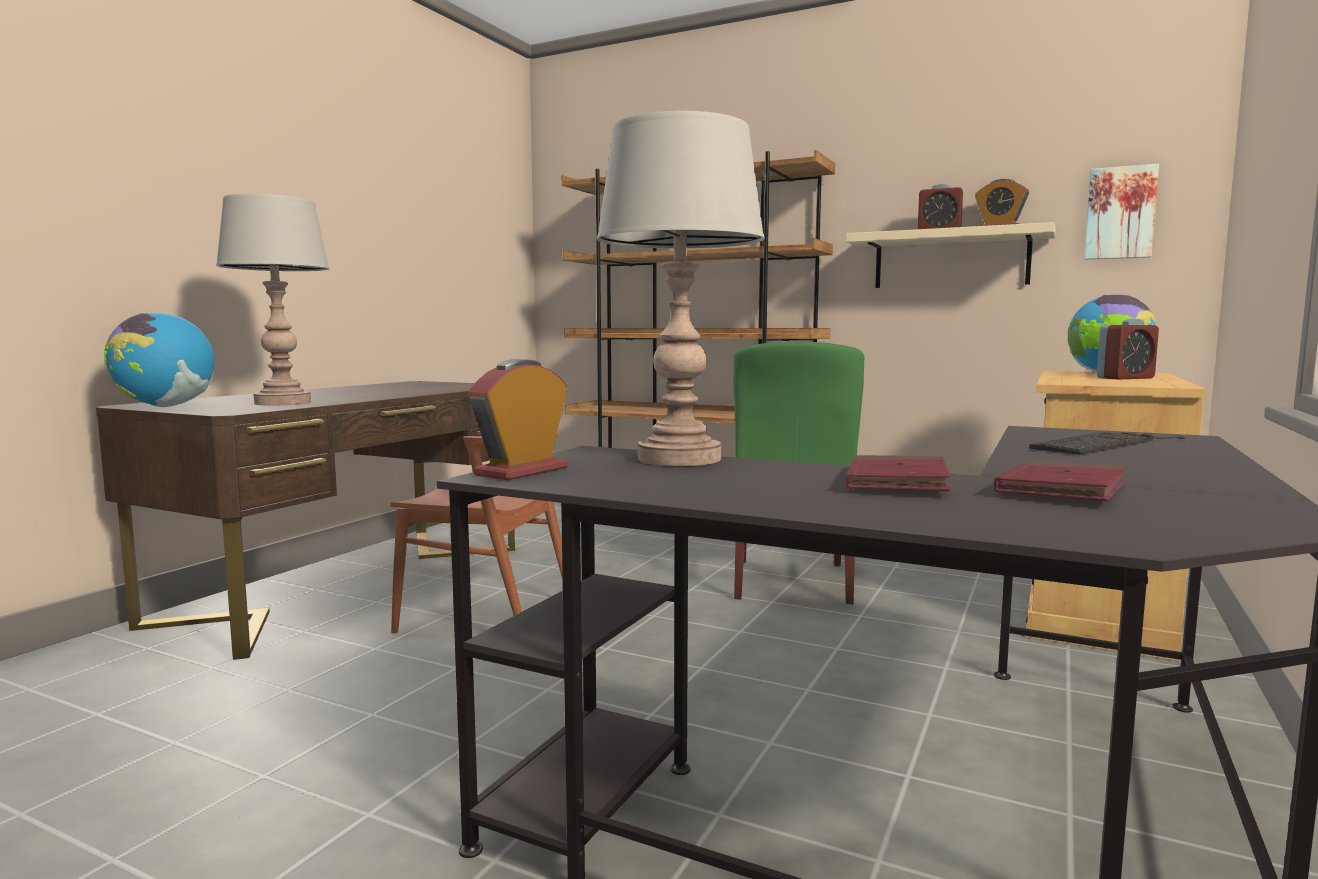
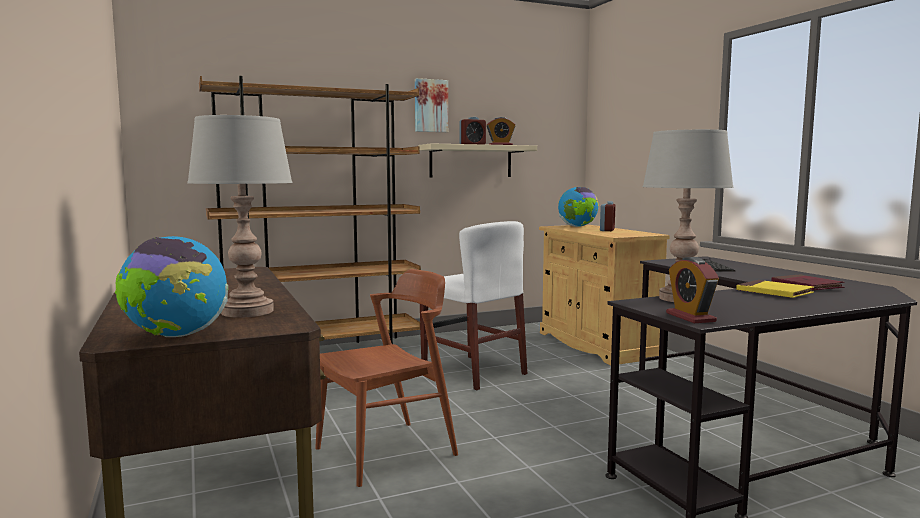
camera: 50 degrees left, 0 degrees up
(791, 580) = (473, 372): green chair -> white chair
(897, 482) = (774, 292): red book -> yellow book
(1120, 213) = (547, 140): picture -> picture (430, 106)

